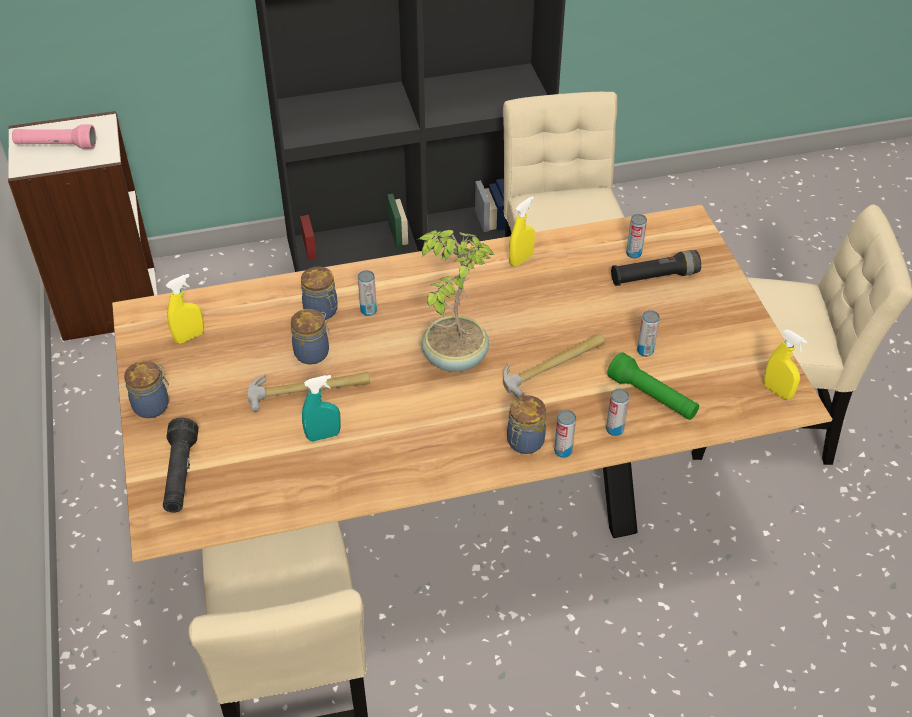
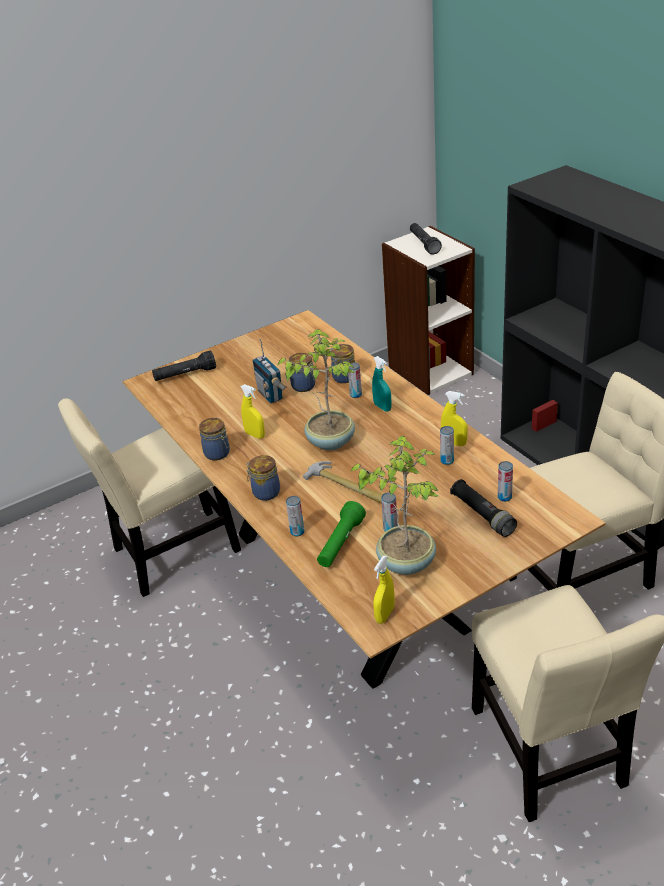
camera: 75 degrees right, 10 degrees down
(56, 146) = (424, 244): pink flashlight -> black flashlight
(153, 405) = (233, 349): jar -> jar (218, 454)
(189, 337) = (293, 342): yellow spray bottle -> yellow spray bottle (255, 435)
(309, 390) = (271, 395): hammer -> radio
(323, 435) = (235, 411): turquoise spray bottle -> turquoise spray bottle (382, 407)
(563, 451) = (265, 512): can -> can (447, 461)
(703, 353) = (406, 562): none -> potted plant

